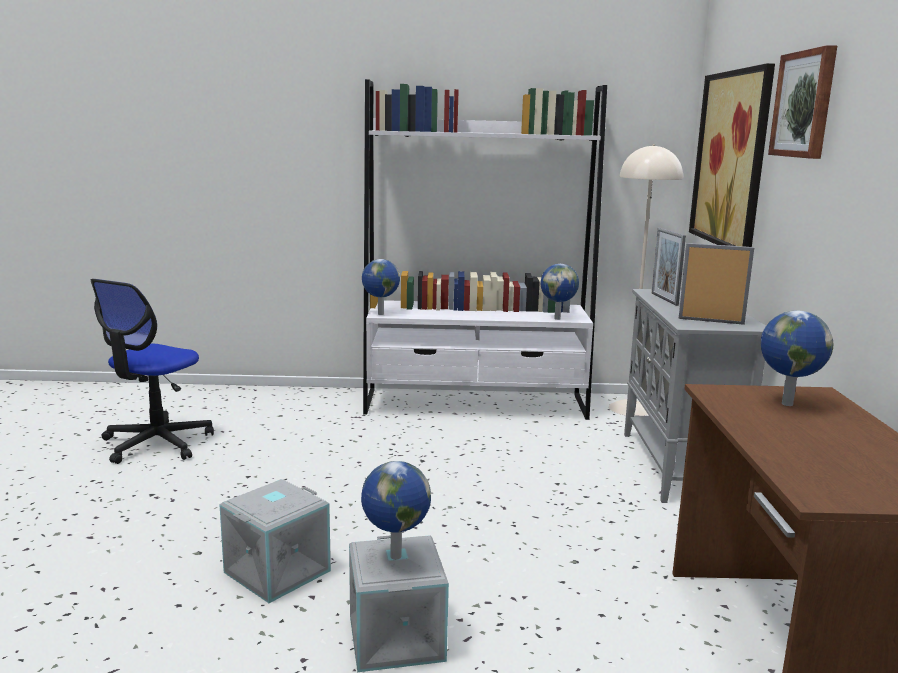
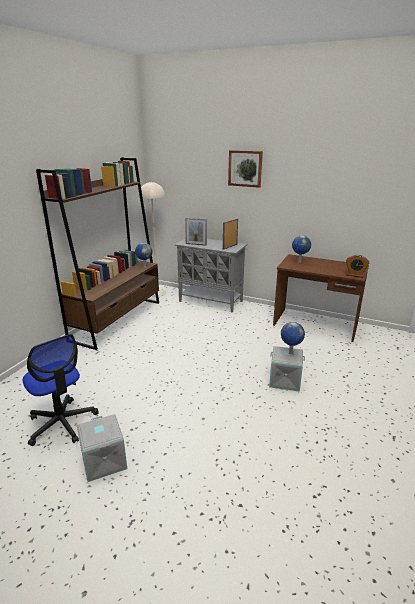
camera: 65 degrees left, 10 degrees up
(276, 570) = (230, 398): grey storage box -> grey storage box (103, 461)
(380, 314) = (90, 297): globe -> none
(476, 404) = (117, 320): white bookcase -> brown bookcase
(731, 159) = (189, 185): picture -> none
(825, 491) = (355, 275): none -> alarm clock

